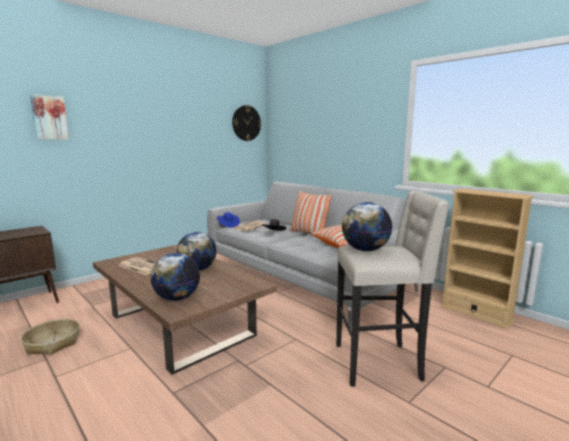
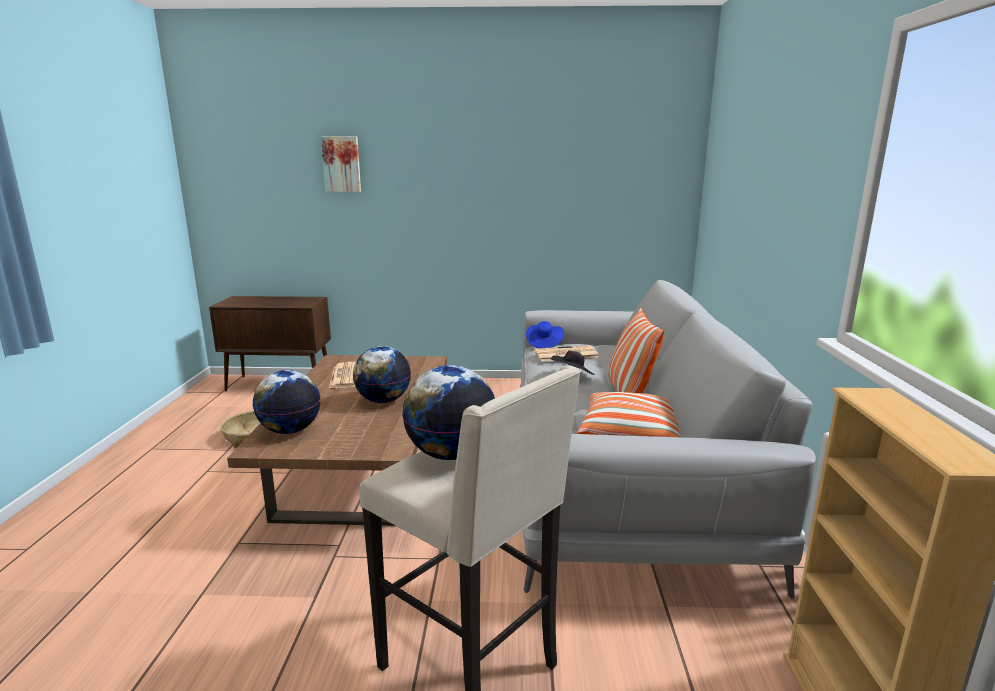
camera: 45 degrees right, 5 degrees up
(246, 123) = (654, 163): wall clock -> none

